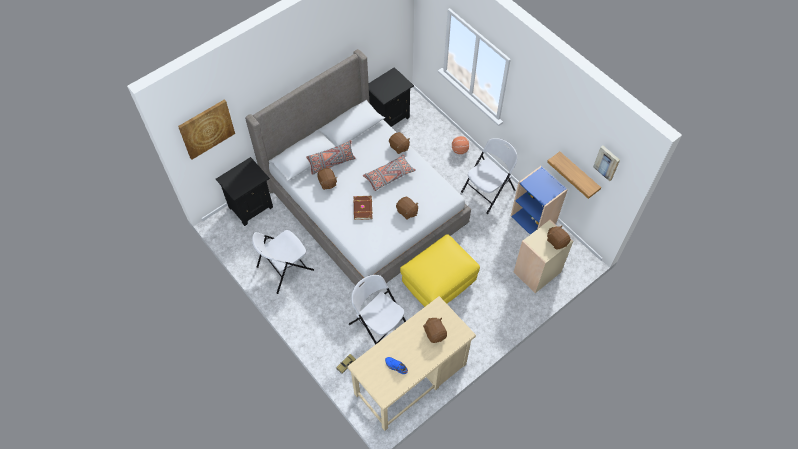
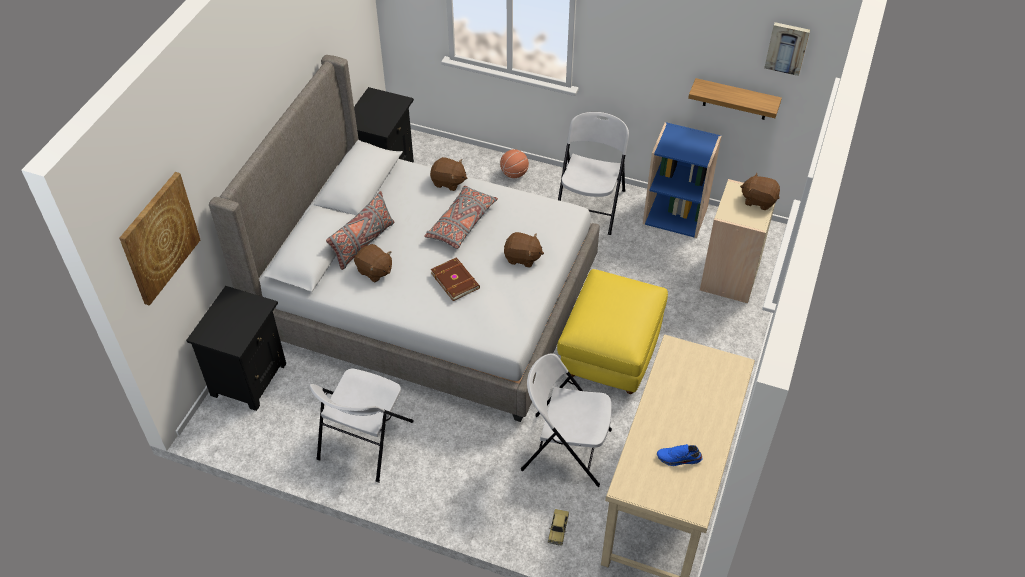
camera: 30 degrees left, 10 degrees down
(435, 333) = (698, 385): brown plush toy -> none

